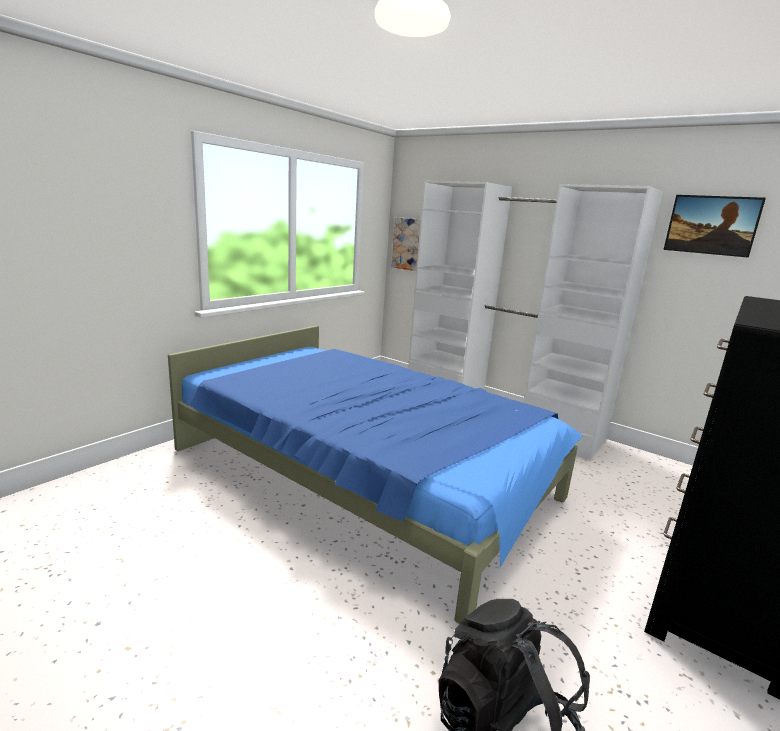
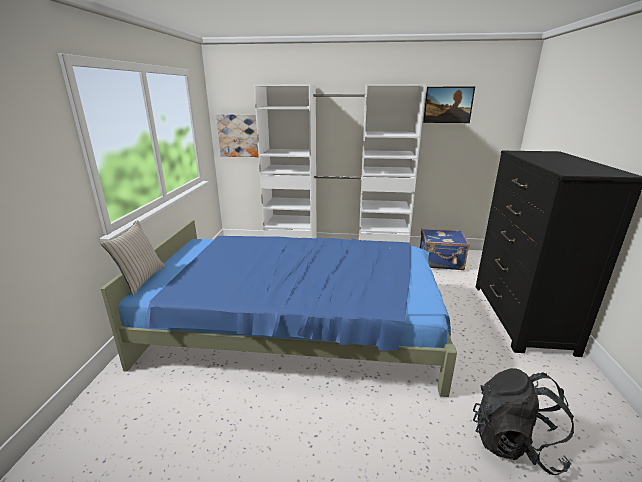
camera: 30 degrees left, 5 degrees up
(221, 365) = (141, 280): none -> beige pillow
(650, 475) = (440, 262): none -> blue suitcase

